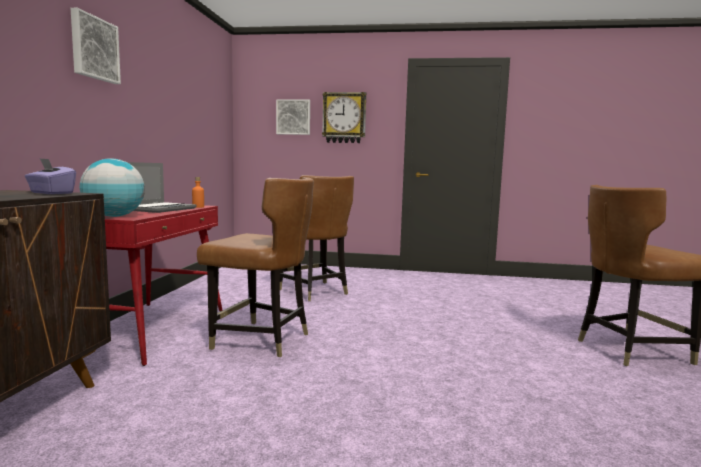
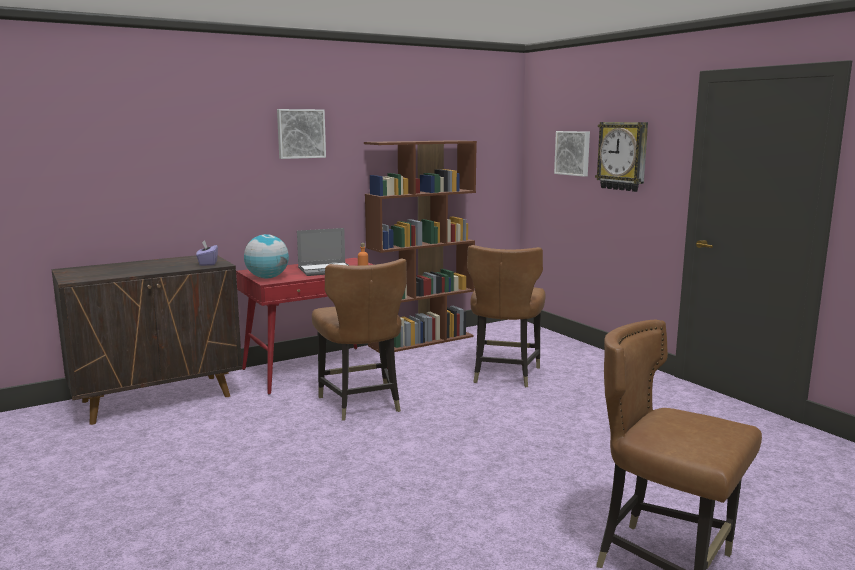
camera: 50 degrees right, 5 degrees up
(198, 287) = (422, 341): none -> brown bookcase

